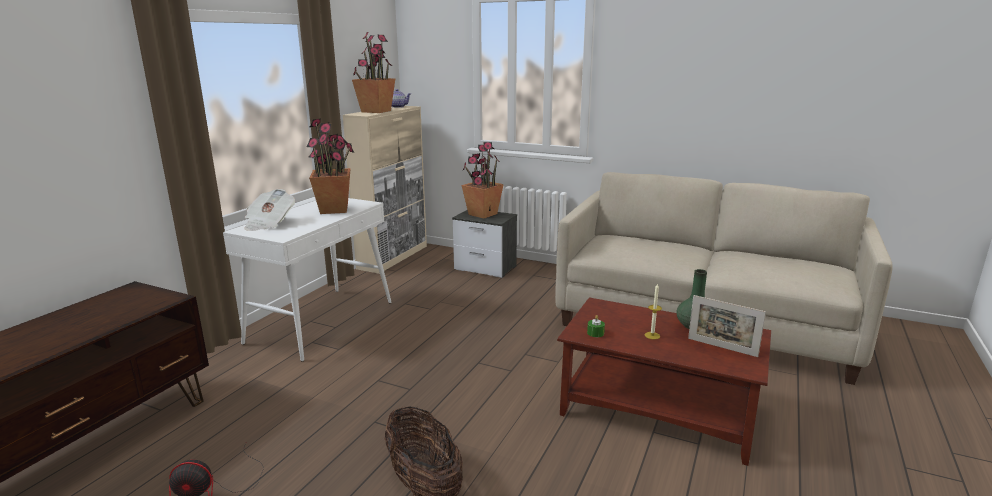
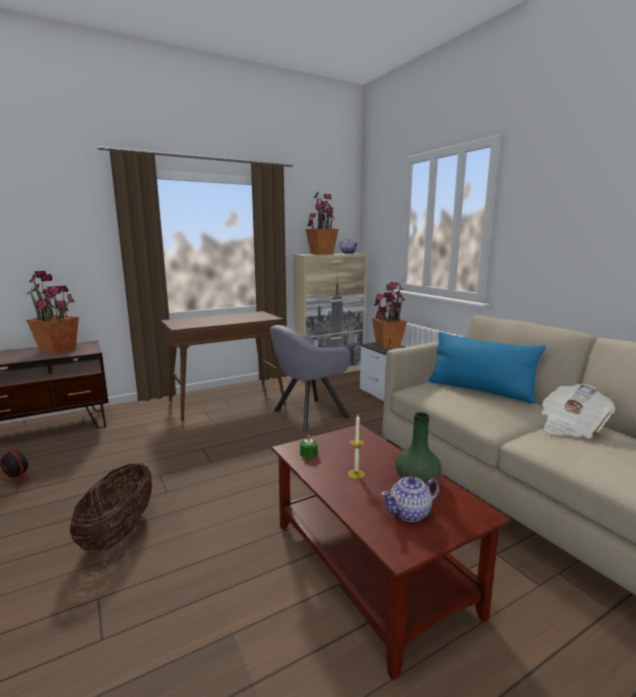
camera: 35 degrees right, 5 degrees down
(269, 224) = (191, 319): newspaper -> newspaper (570, 426)
(322, 321) = (227, 400): white console table -> brown console table
(334, 209) = (244, 318): potted plant -> potted plant (58, 350)
(438, 311) = (307, 415): none -> grey armchair
(641, 243) = (480, 390): none -> blue pillow
(722, 347) = (410, 513): picture frame -> teapot

